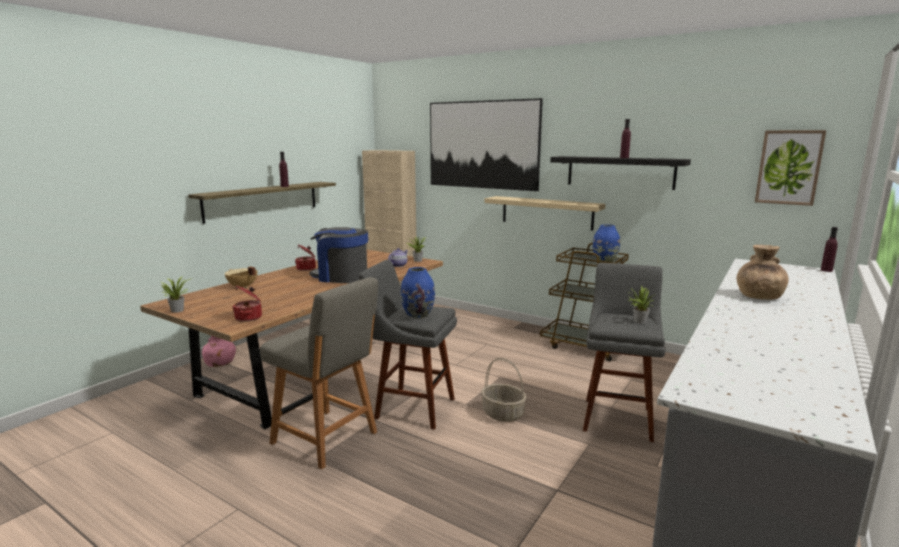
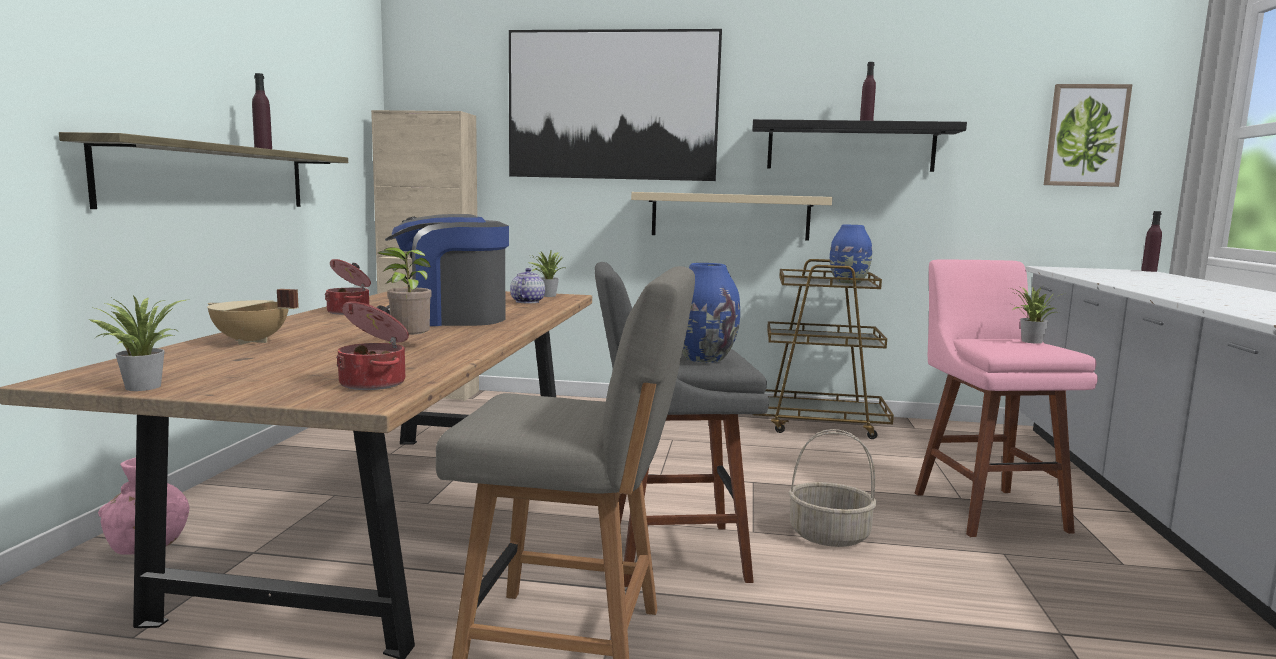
camera: 25 degrees left, 5 degrees down
(294, 295) = (407, 346): none -> potted plant
(617, 417) = (985, 508): grey stool -> pink stool
(758, 297) = (1177, 289): brown vase -> none

